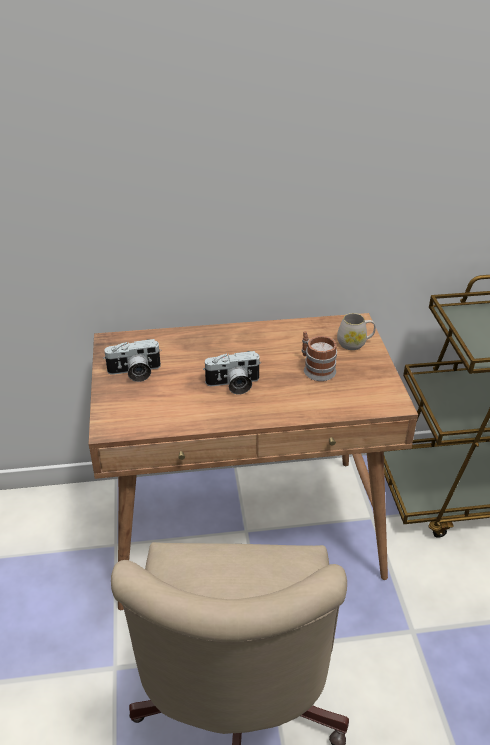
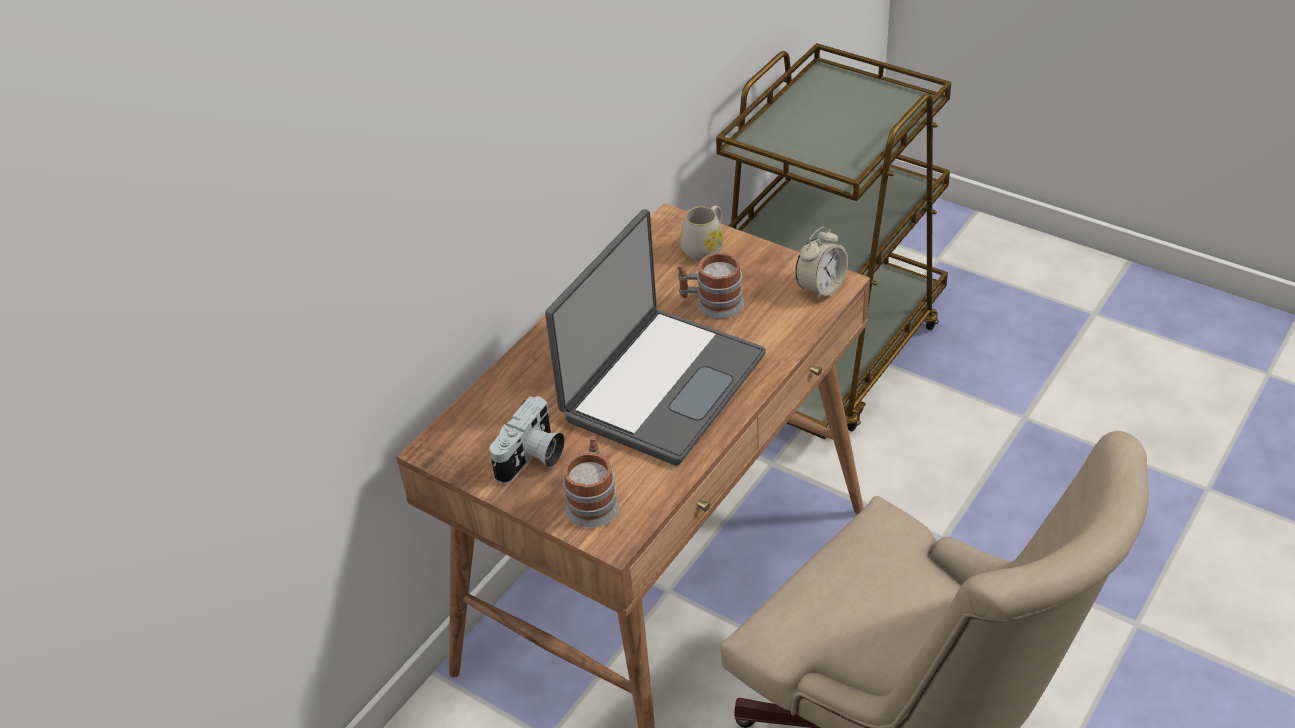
camera: 45 degrees left, 5 degrees up
(127, 407) = (593, 500): none -> mug
(233, 385) = (661, 386): camera -> laptop
(382, 400) = (821, 288): none -> alarm clock

